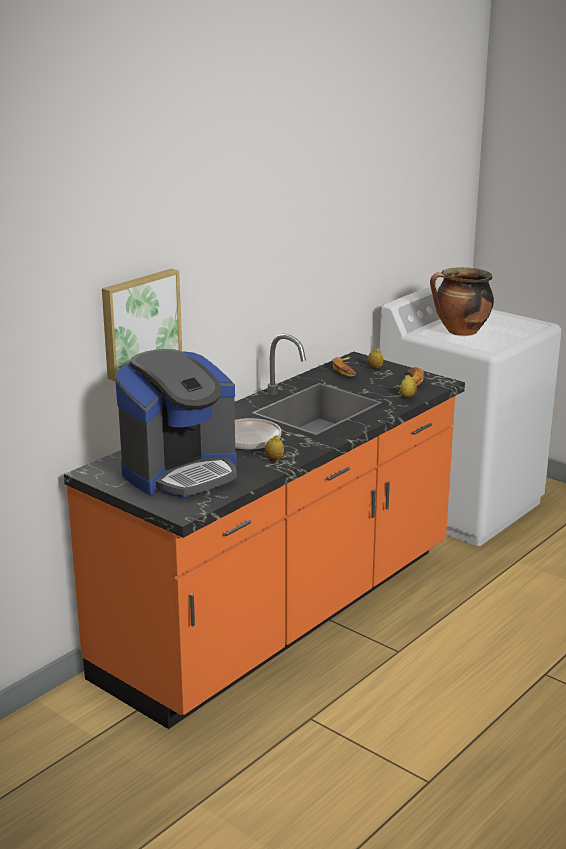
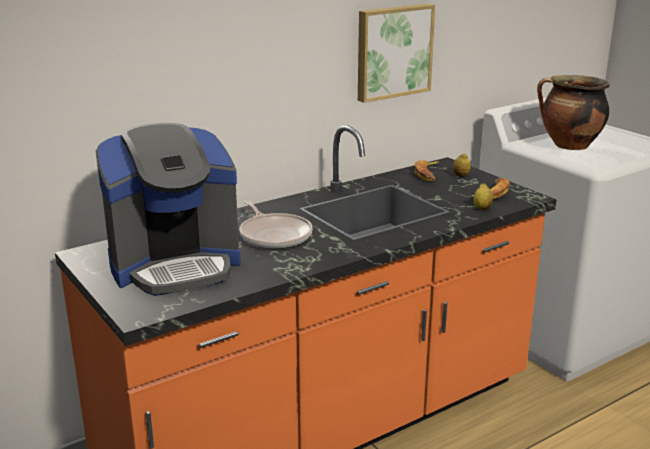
camera: 15 degrees right, 0 degrees up
(139, 322) = (162, 94): picture -> picture (393, 51)
(274, 459) = (287, 263): lemon -> none

